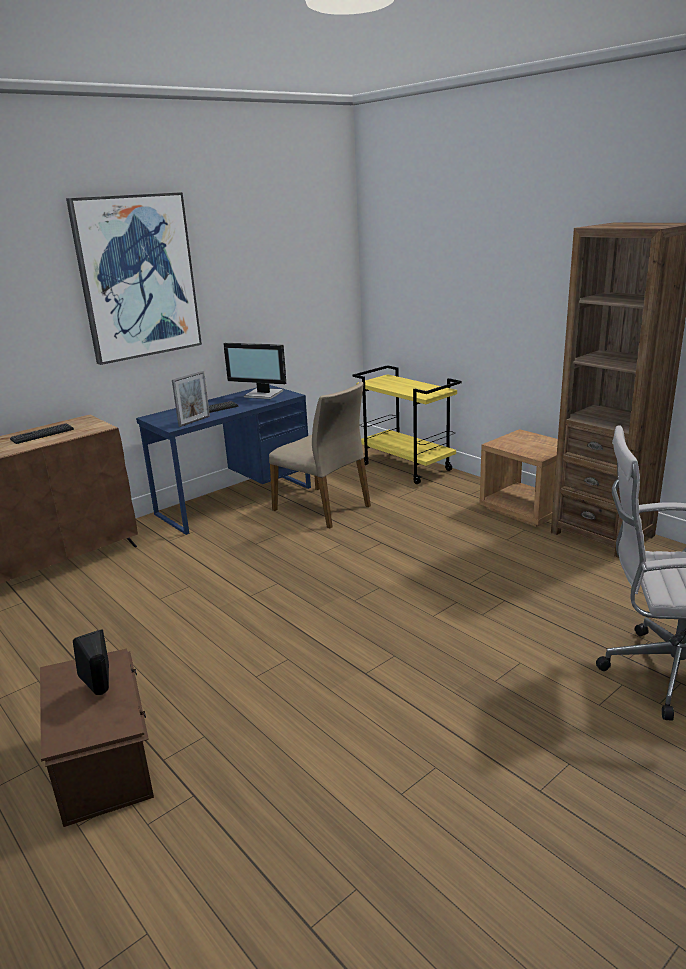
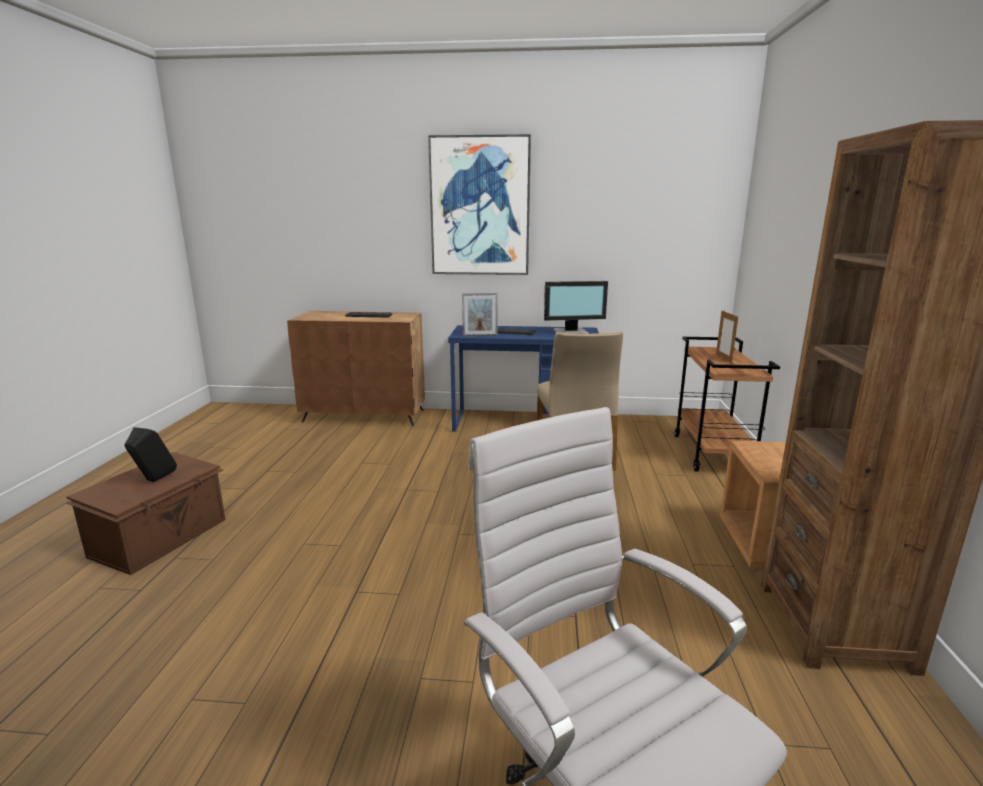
camera: 45 degrees right, 5 degrees down
(263, 394) = (572, 332): monitor -> monitor turned 75 degrees counterclockwise
(403, 385) = (723, 358): none -> picture frame
(407, 467) = (713, 454): yellow cart -> brown cart

